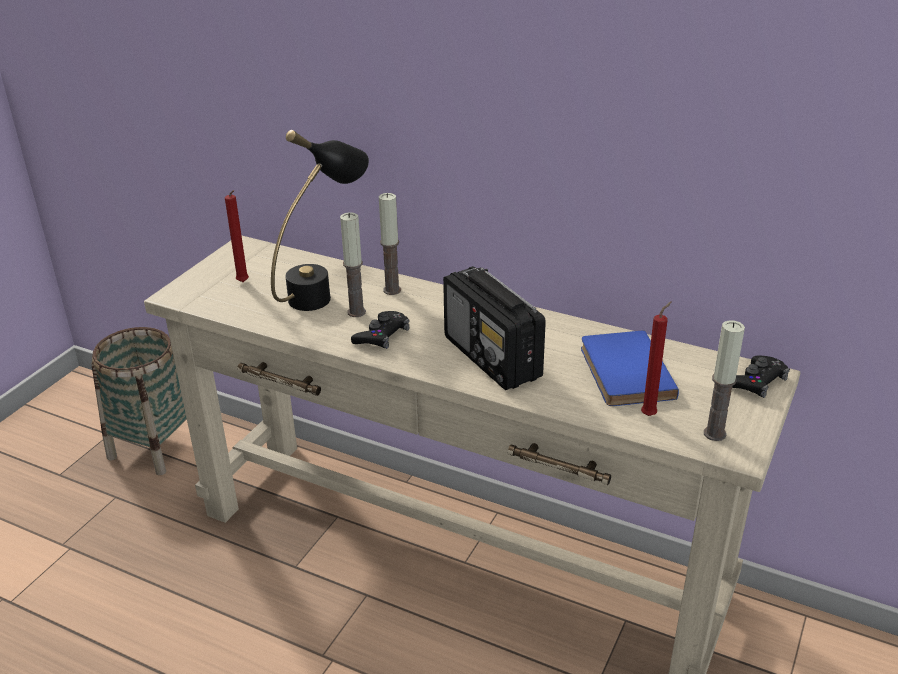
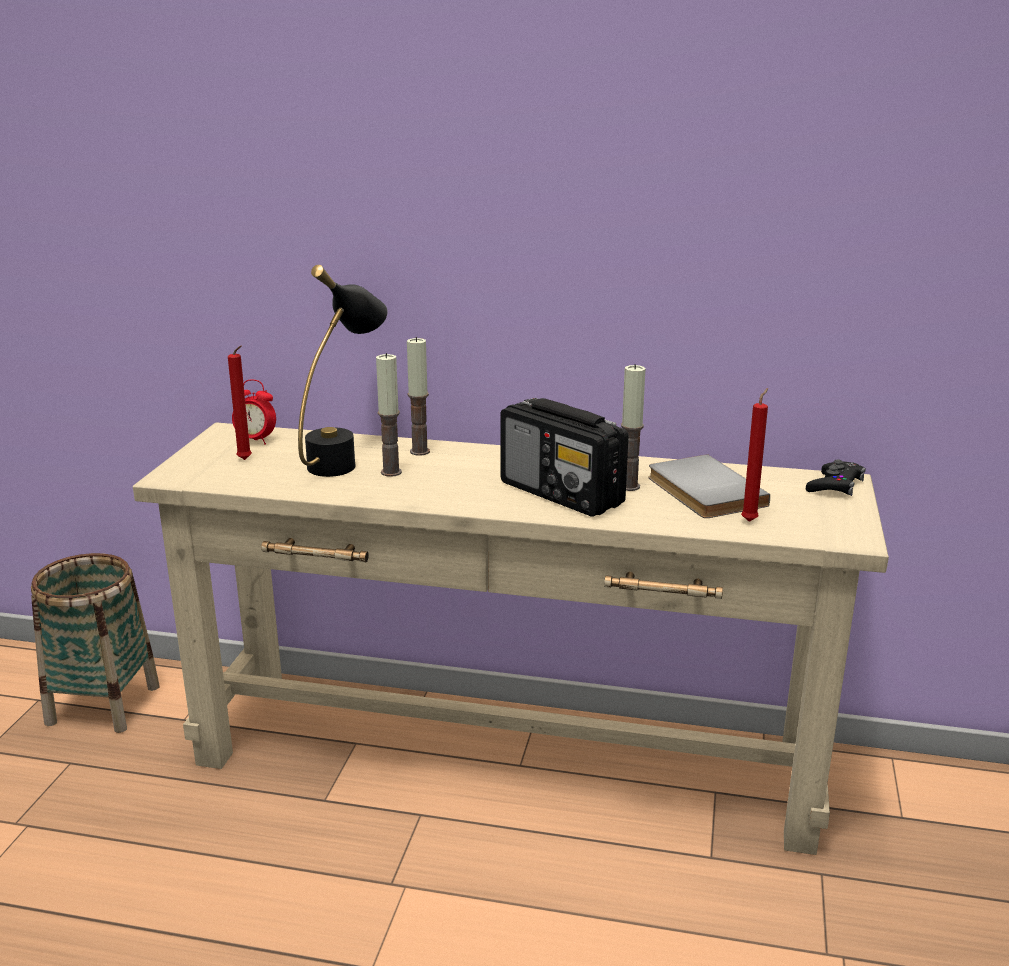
camera: 15 degrees left, 10 degrees down
(261, 260) = (255, 440): none -> alarm clock
(382, 335) = (431, 488): black game controller -> none
(622, 372) = (702, 491): blue book -> grey book
(714, 434) = (822, 528): candle -> candle (629, 486)

